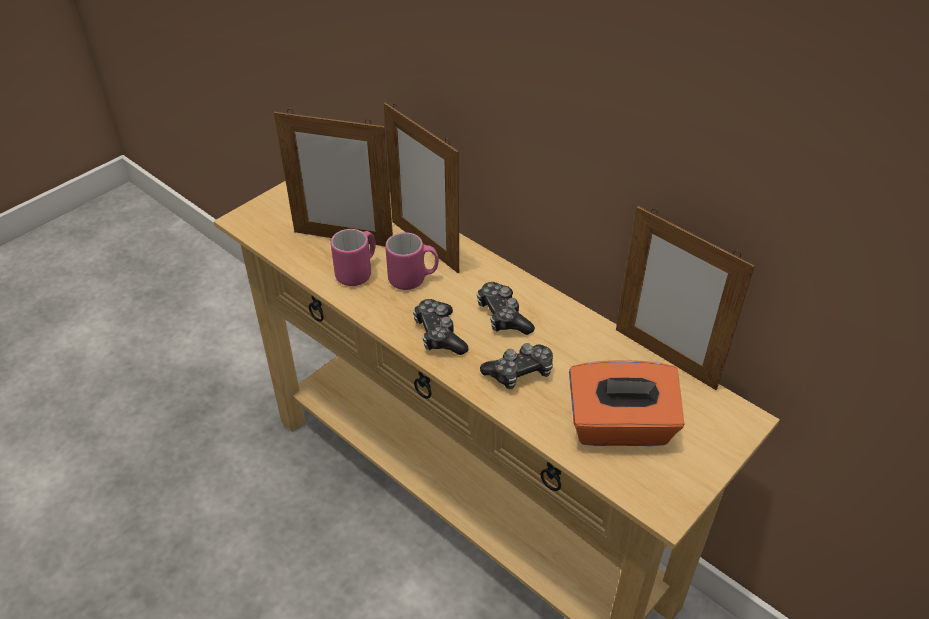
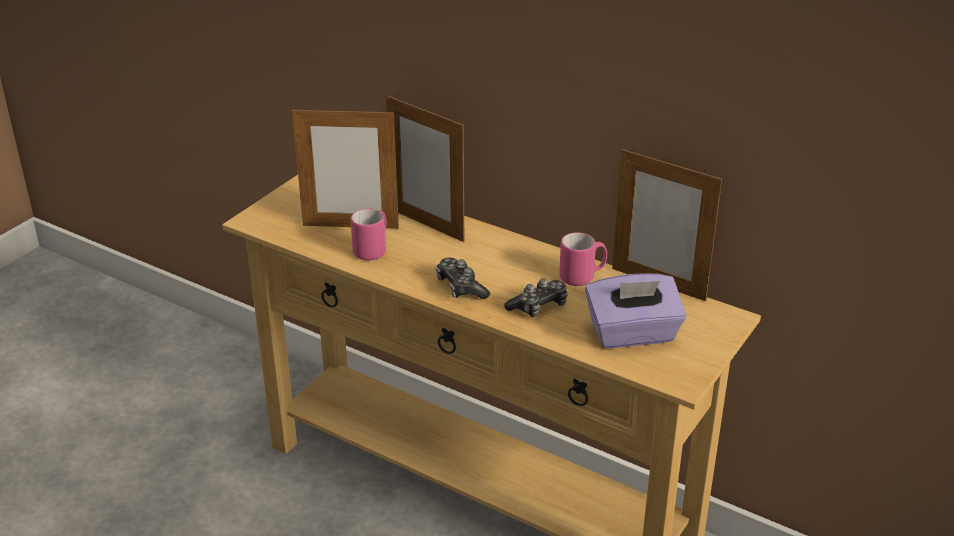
camera: 10 degrees left, 10 degrees down
(413, 279) = (425, 250): pink mug -> pink mug (582, 277)
(503, 316) = (512, 269): game controller -> none
(620, 427) = (632, 334): orange tissue box -> purple tissue box

